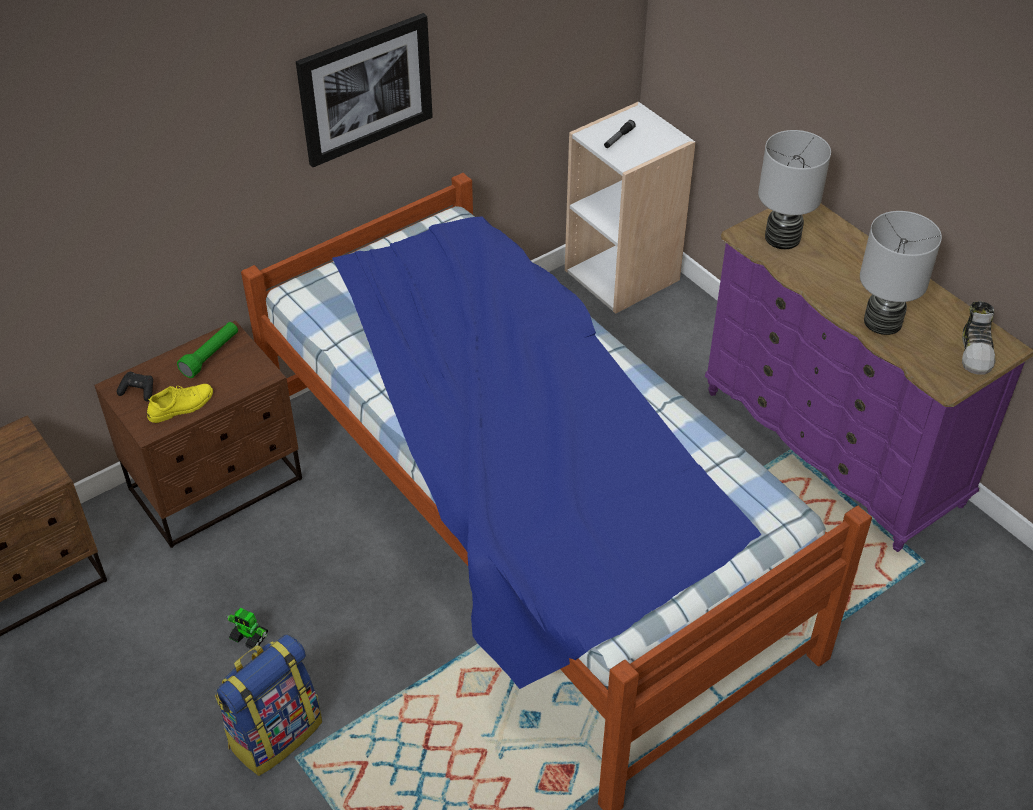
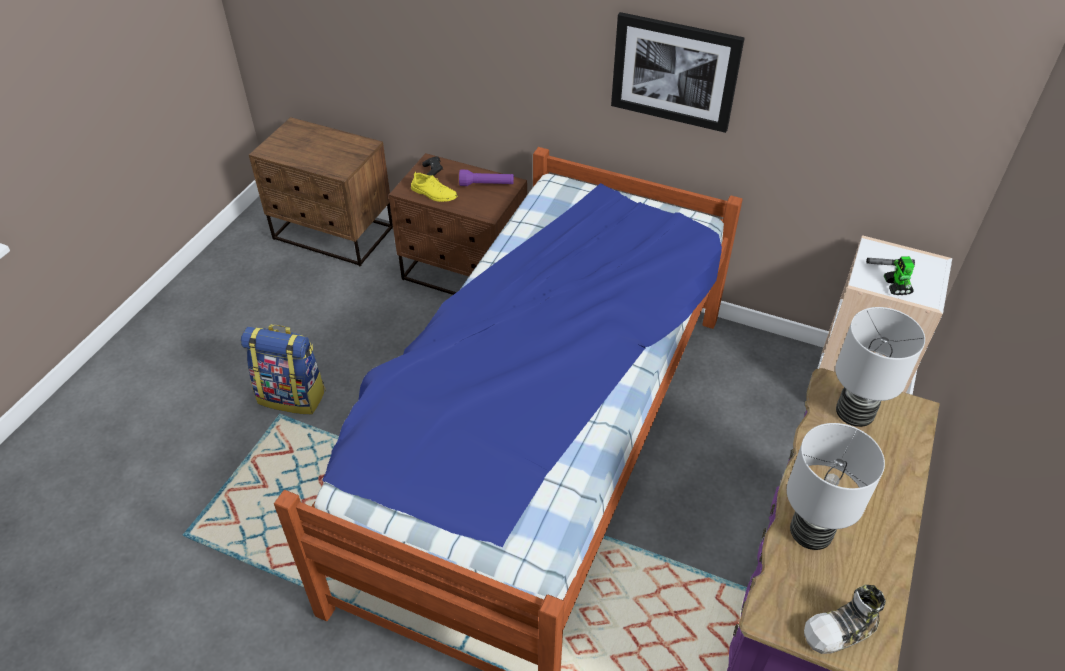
camera: 60 degrees right, 0 degrees up
(211, 355) = (486, 185): green flashlight -> purple flashlight
(249, 637) = (357, 348): toy robot -> toy robot (897, 286)

